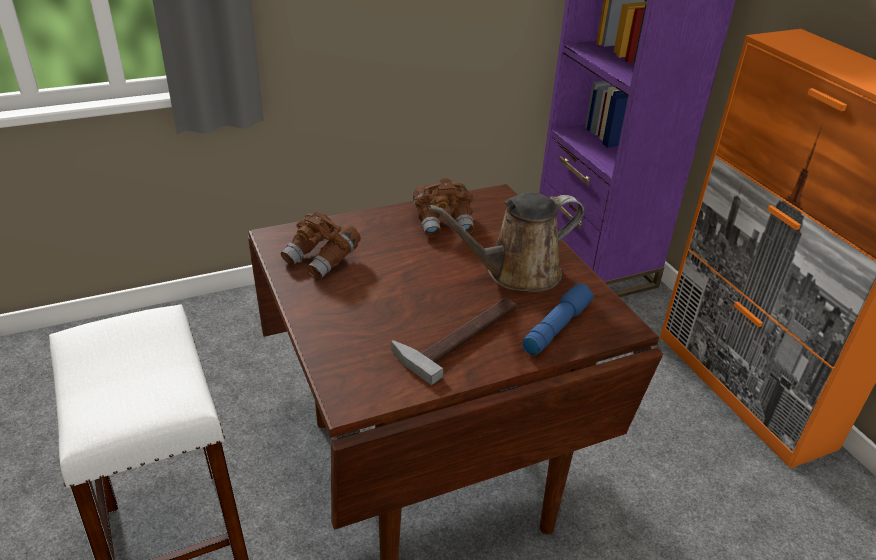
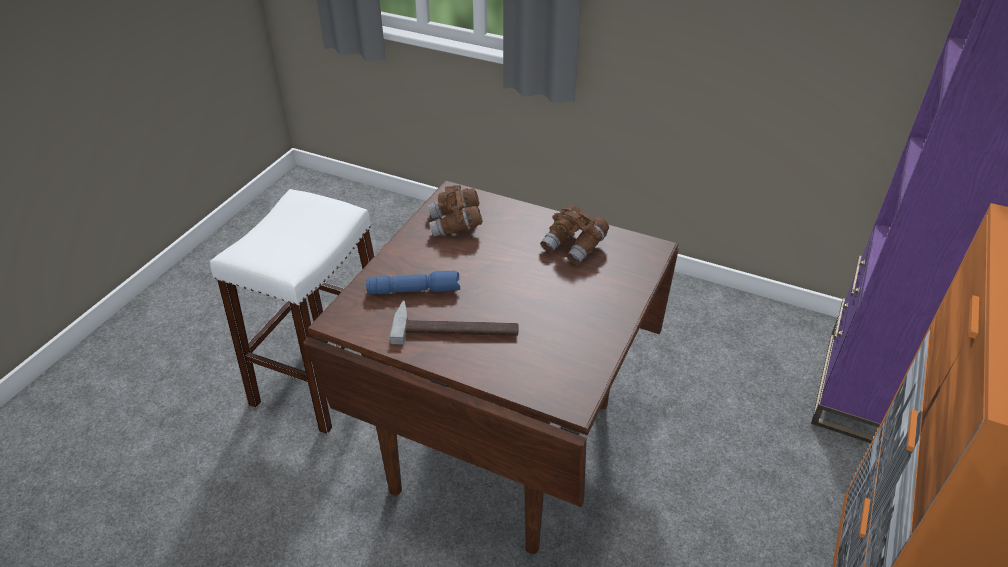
camera: 50 degrees right, 5 degrees up
(516, 273) = (562, 313): brown watering can -> none
(556, 326) = (525, 367): blue flashlight -> blue flashlight (415, 290)

